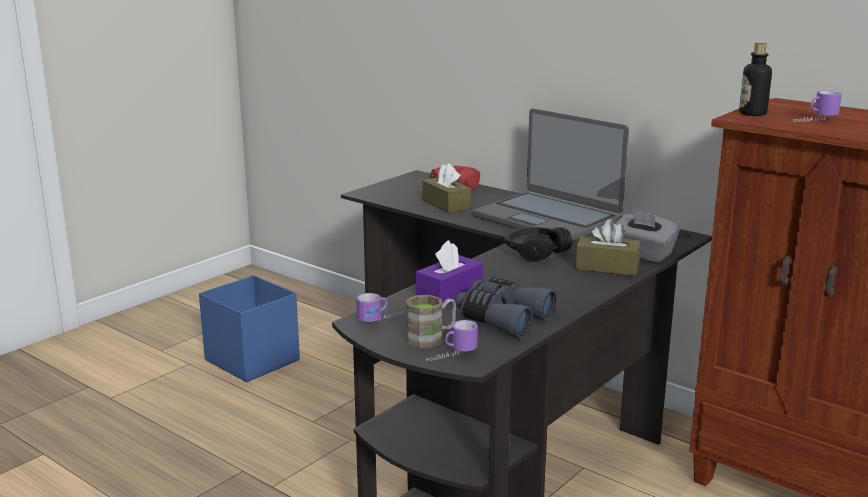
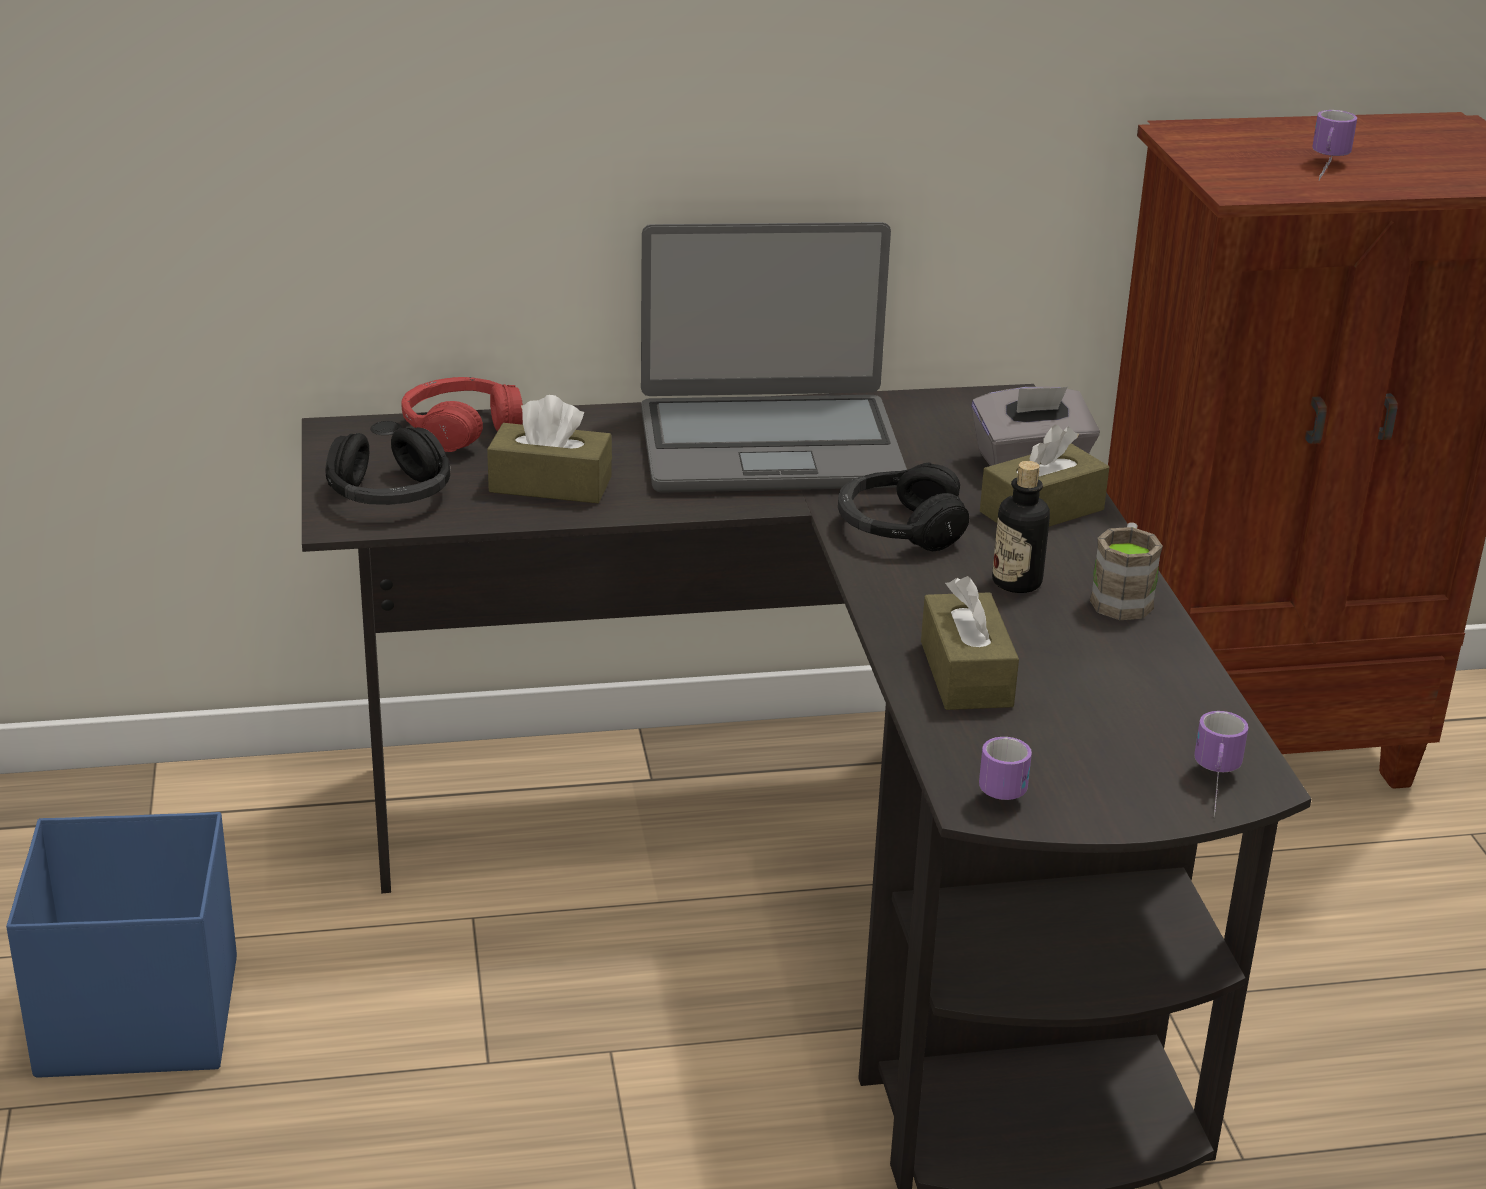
camera: 50 degrees left, 10 degrees up
(392, 192) = (390, 494): none -> black headphones
(431, 338) = (1126, 772): brown mug -> brown mug (1122, 597)
(449, 293) = (966, 674): purple tissue box -> brown tissue box
(502, 319) = (1126, 683): grey binoculars -> none
(752, 113) = (1227, 173): bottle -> bottle (1016, 582)

